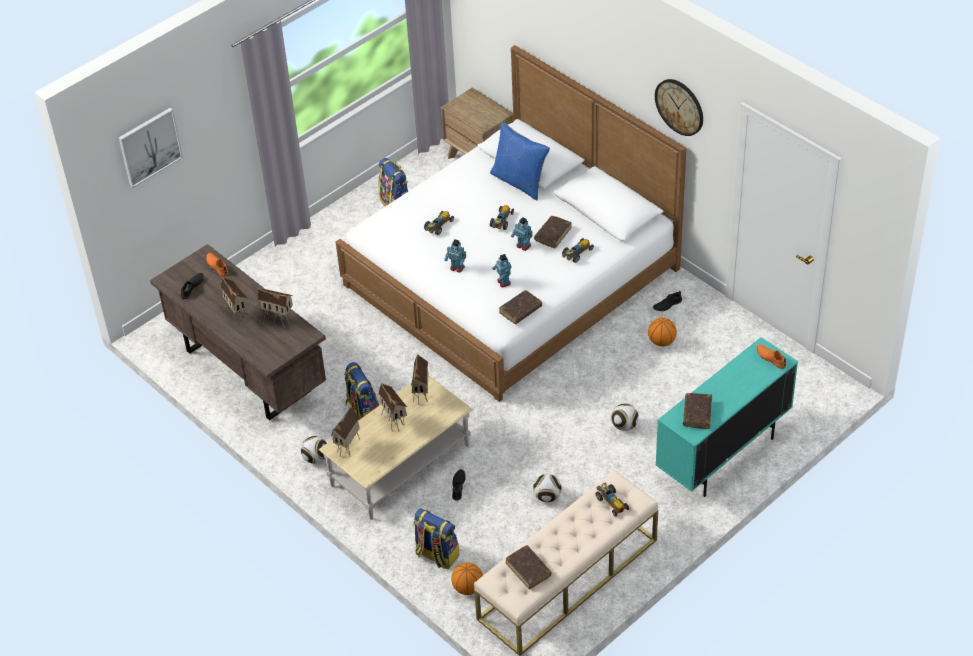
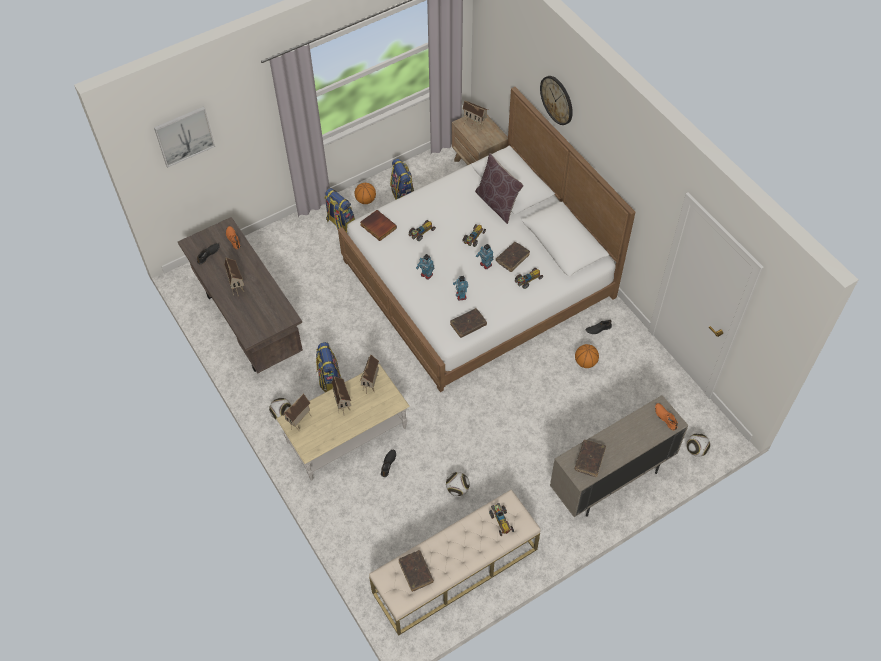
camera: 10 degrees right, 10 degrees up
(279, 320) = (268, 298): toy house -> toy house (475, 126)
(385, 228) = (377, 227): none -> book
(436, 555) = (354, 525): backpack -> backpack (340, 223)
(468, 588) = (372, 561): basketball -> basketball (366, 200)
(519, 182) = (497, 204): blue pillow -> brown pillow
(624, 426) = (536, 435): football -> football (696, 450)
(679, 106) = (635, 178): wall clock -> wall clock (557, 100)
(723, 456) = (610, 481): turquoise cabinet -> beige cabinet

